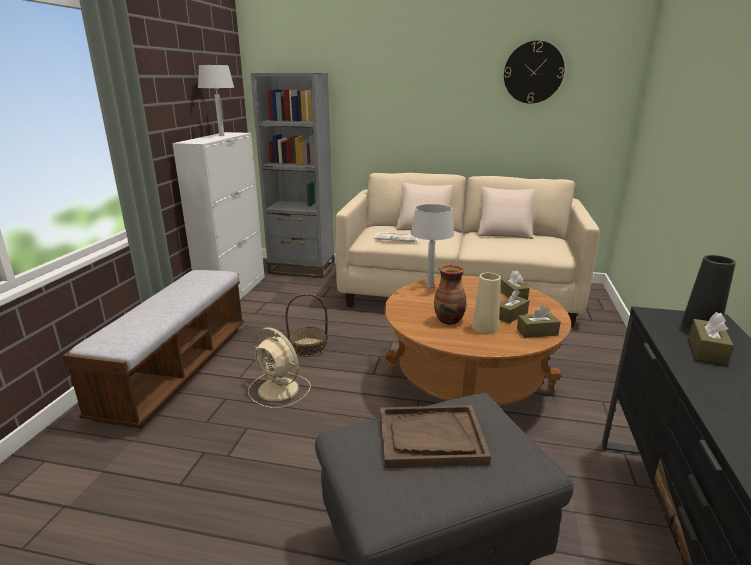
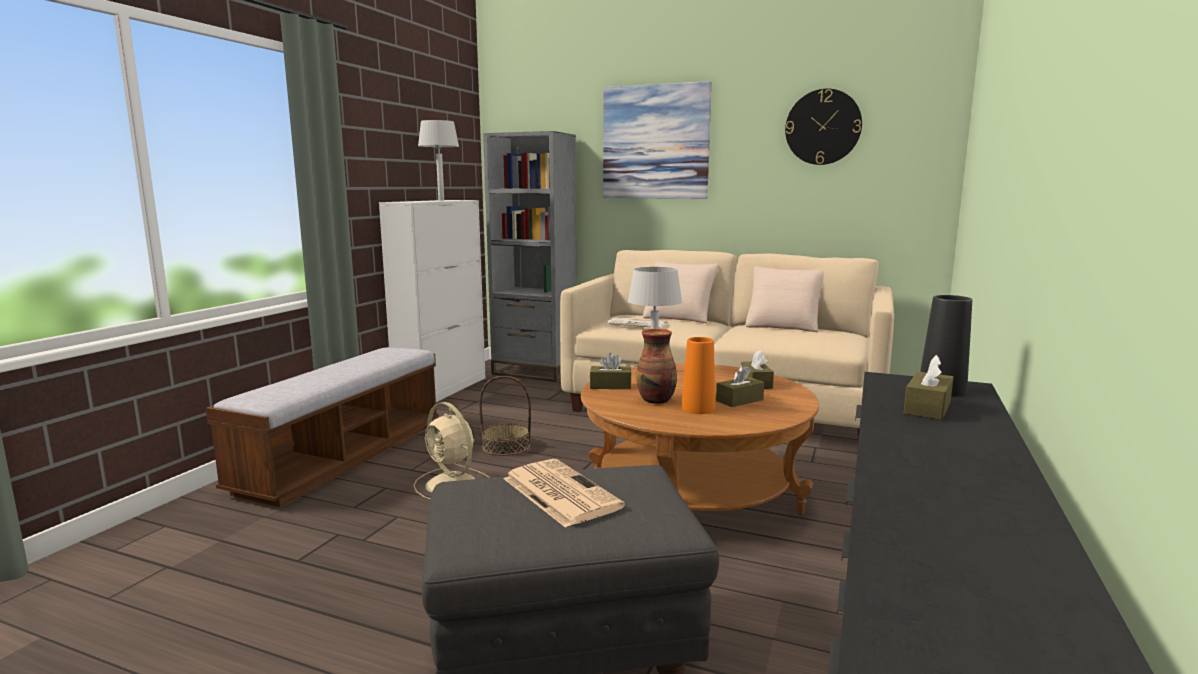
camera: 10 degrees right, 10 degrees down
(396, 81) = (655, 142): none -> picture
(430, 438) = (559, 492): brown tray -> newspaper
(485, 327) = (698, 408): beige vase -> orange vase
(537, 332) = (763, 416): brown tissue box -> brown tissue box (610, 386)

